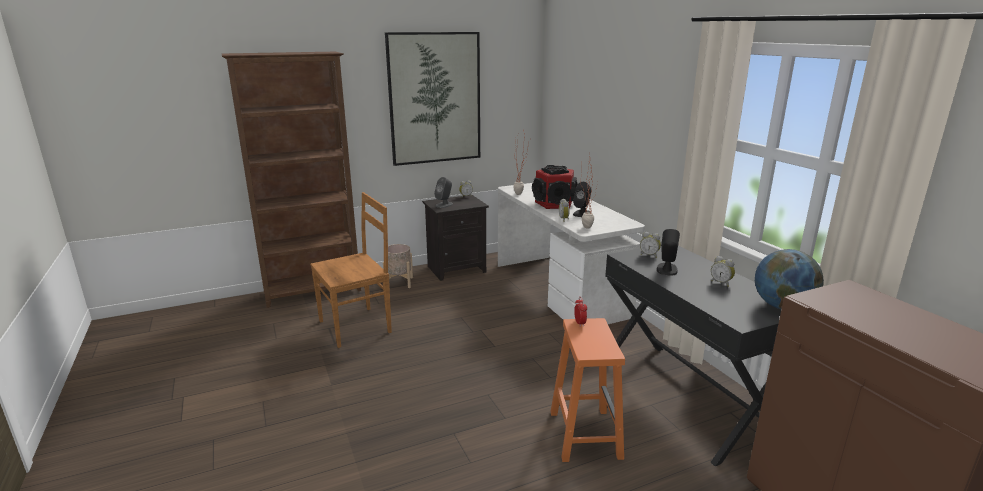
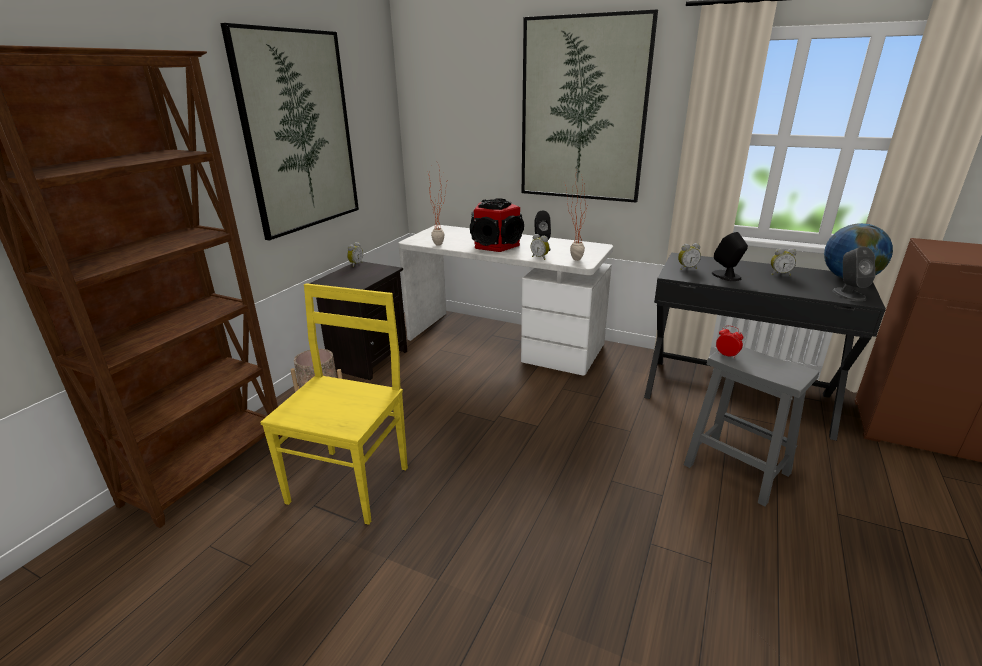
camera: 40 degrees left, 5 degrees up
(357, 326) = (351, 482): brown chair -> yellow chair
(444, 205) = (349, 280): grey speaker -> grey speaker (848, 294)
(584, 433) = (734, 469): orange stool -> grey stool
(638, 103) = (582, 111): none -> picture

